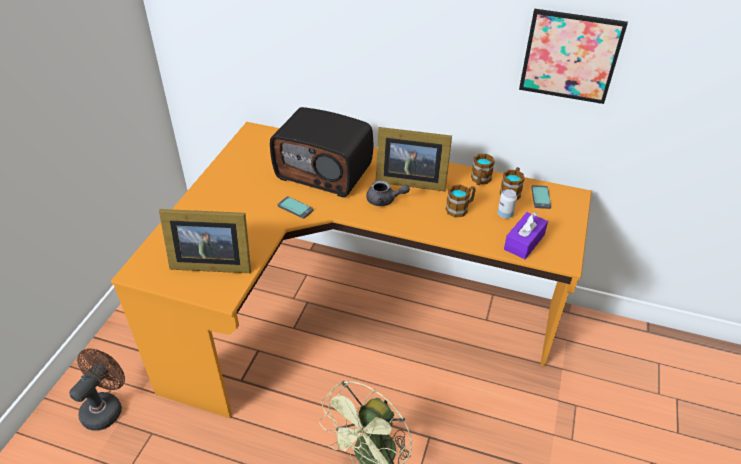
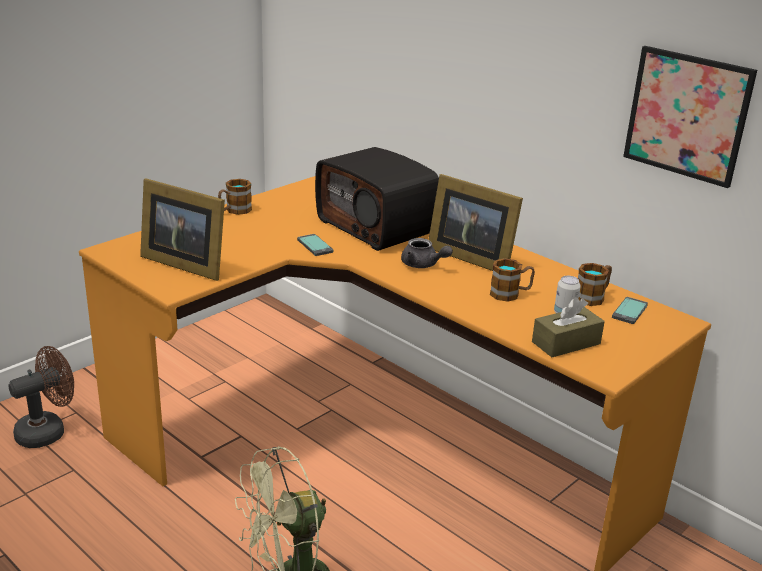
camera: 25 degrees right, 15 degrees down
(480, 181) = (560, 278): mug -> mug (234, 211)
(524, 242) = (566, 343): purple tissue box -> brown tissue box

